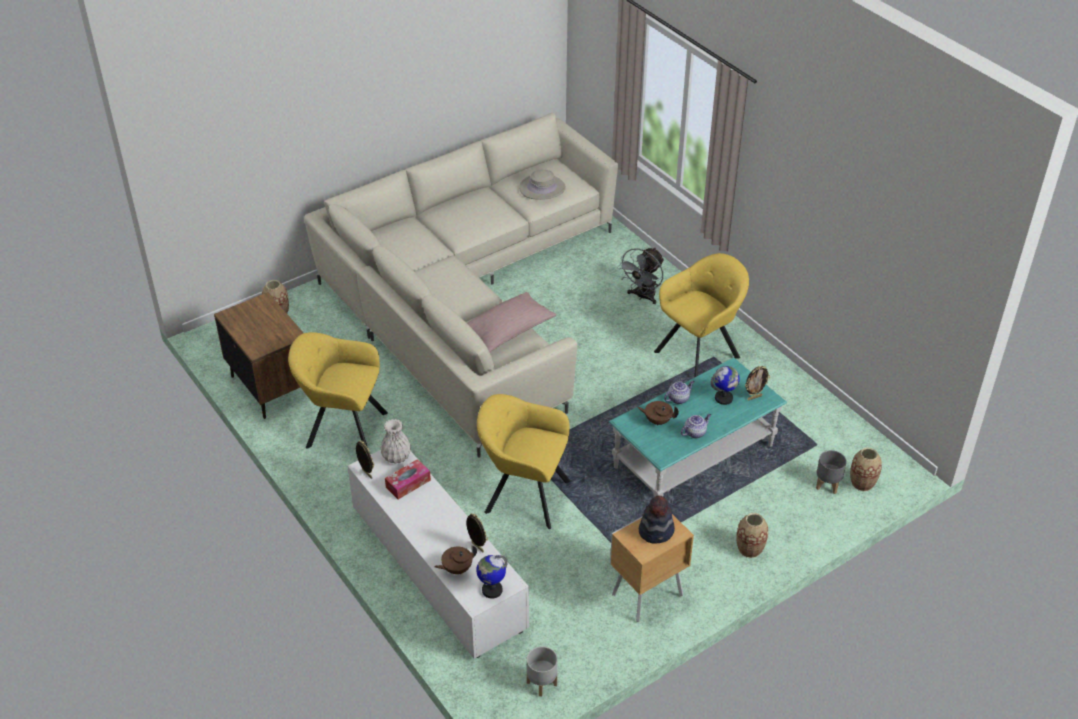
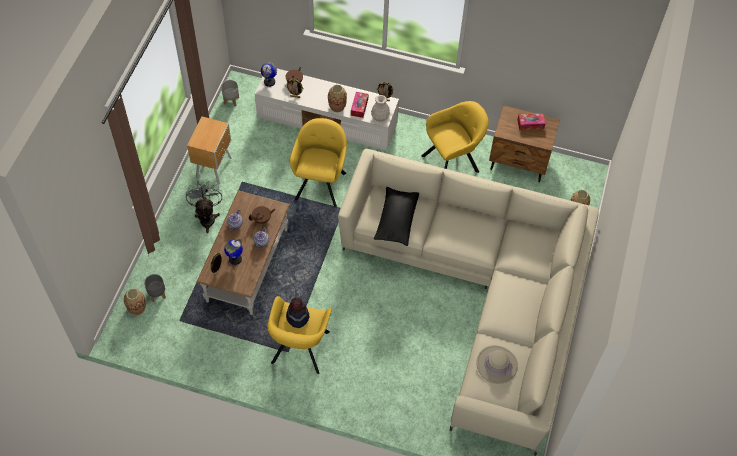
camera: 140 degrees right, 15 degrees up
(251, 326) = (530, 124): none -> tissue box
(508, 332) = (396, 221): pink pillow -> black pillow
(523, 494) = (321, 183): yellow armchair -> yellow armchair turned 60 degrees counterclockwise
(642, 297) = (374, 377): grey fan -> grey fan (207, 217)
(656, 531) = (207, 136): hat -> hat (297, 317)
(693, 456) = (247, 265): turquoise coffee table -> brown coffee table
(750, 549) = (177, 225): vase -> vase (337, 107)

